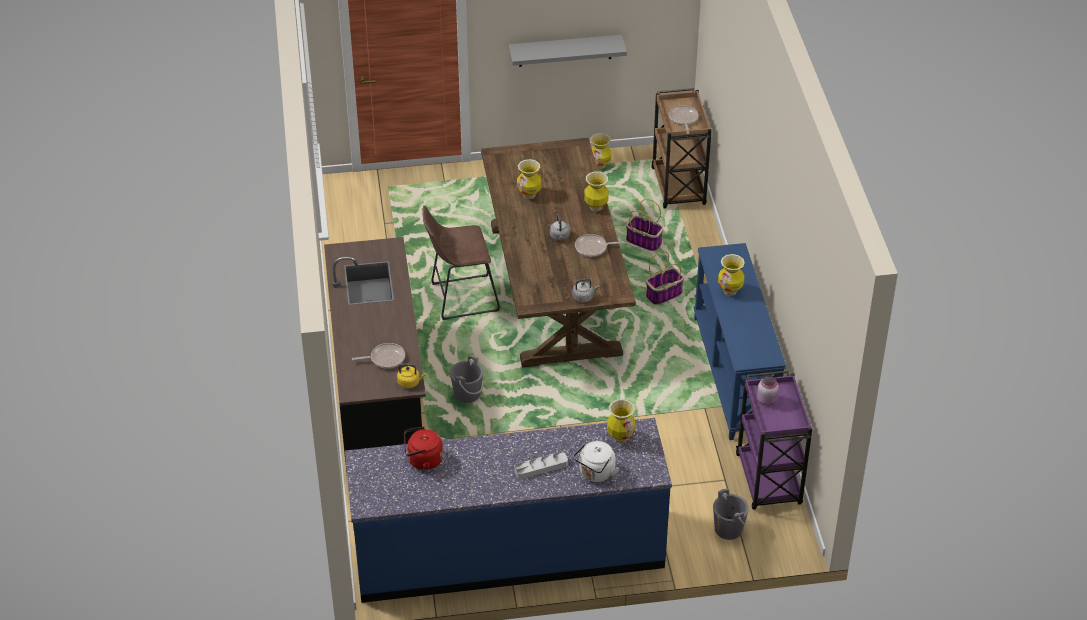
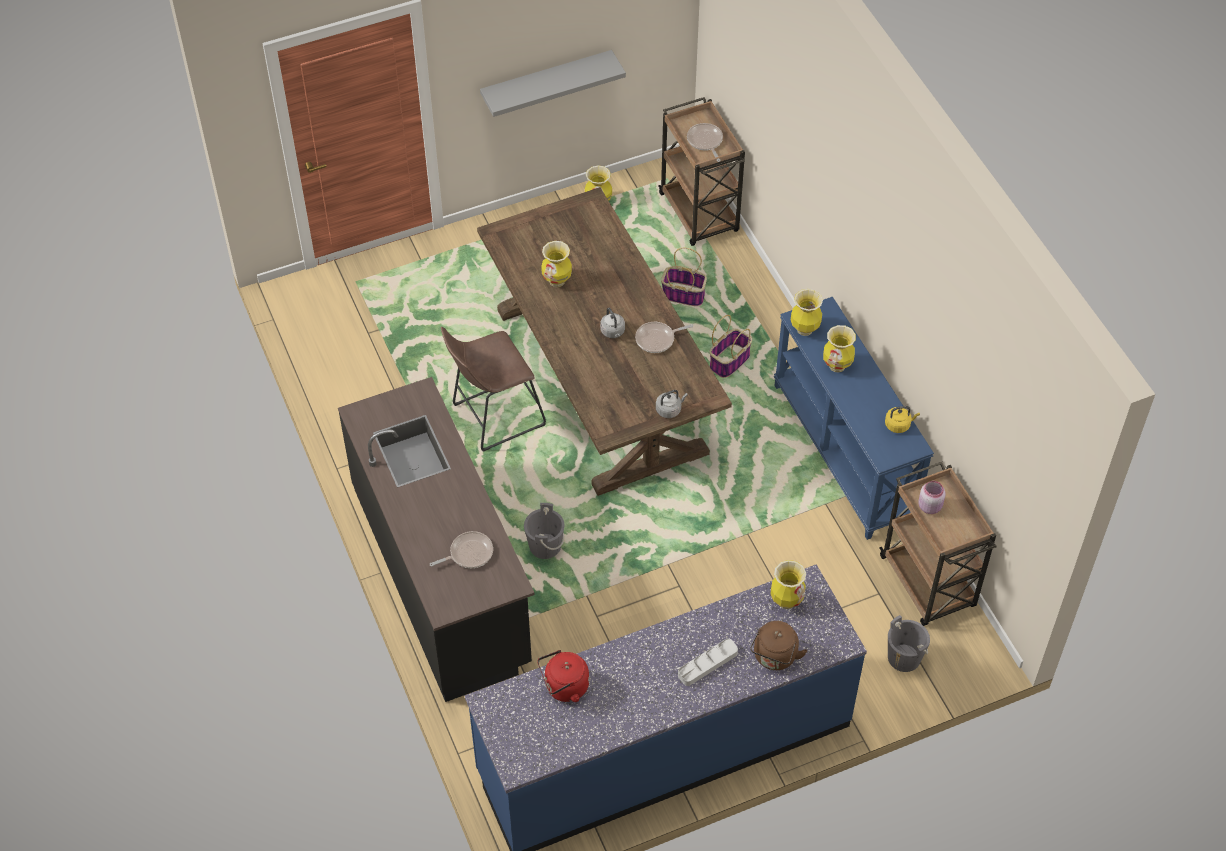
camera: 15 degrees left, 10 degrees up
(410, 382) = (510, 581): yellow kettle -> yellow kettle (899, 425)
(595, 474) = (774, 657): white kettle -> brown kettle
(596, 207) = (641, 282): vase -> vase (804, 329)
(769, 481) = (928, 583): purple cart -> brown cart

